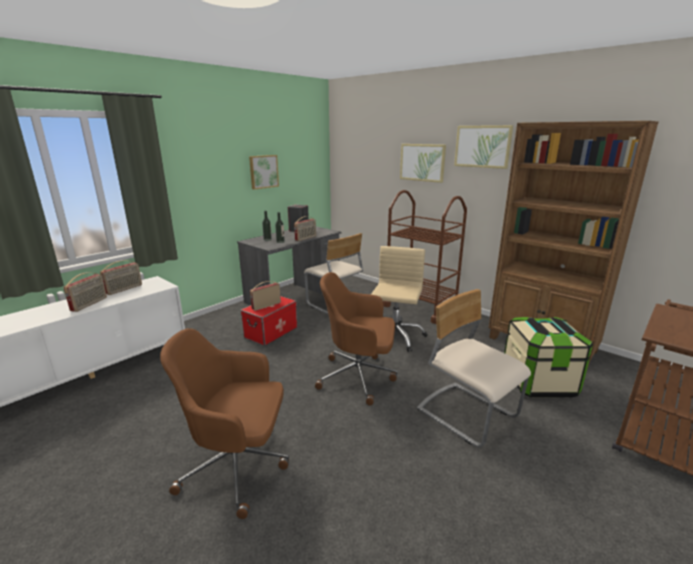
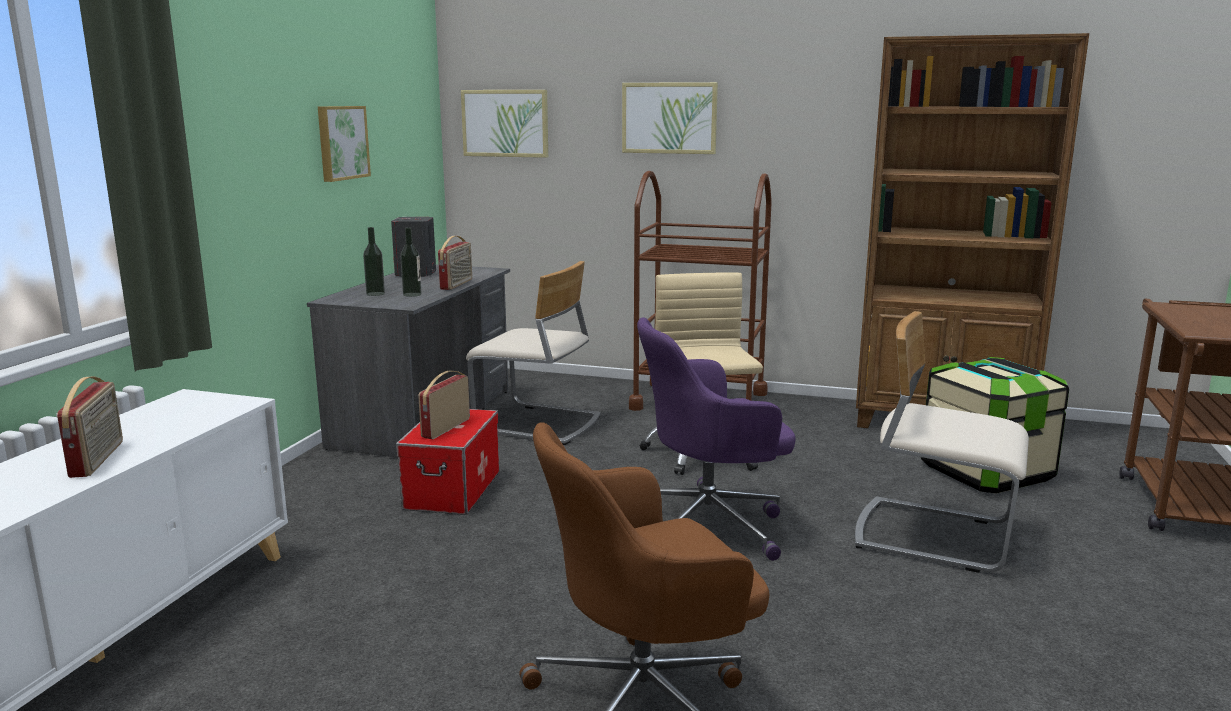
camera: 25 degrees left, 5 degrees down
(124, 289) = (142, 422): radio -> none
(359, 377) = (709, 524): brown office chair -> purple office chair
(482, 146) = (790, 84): picture -> picture (505, 123)

